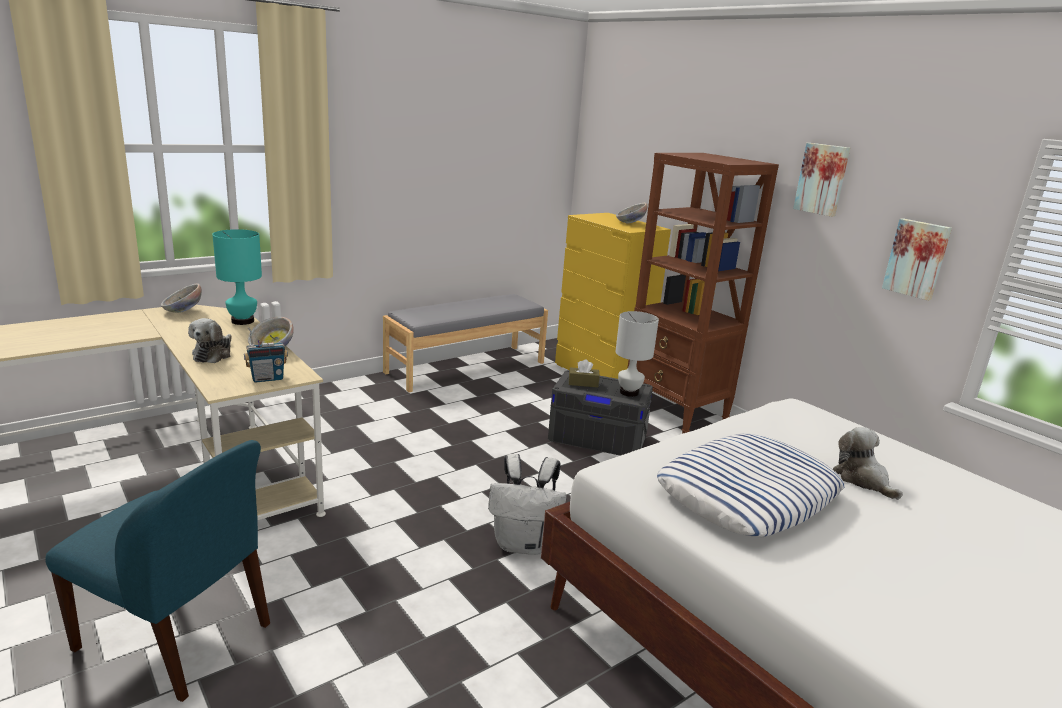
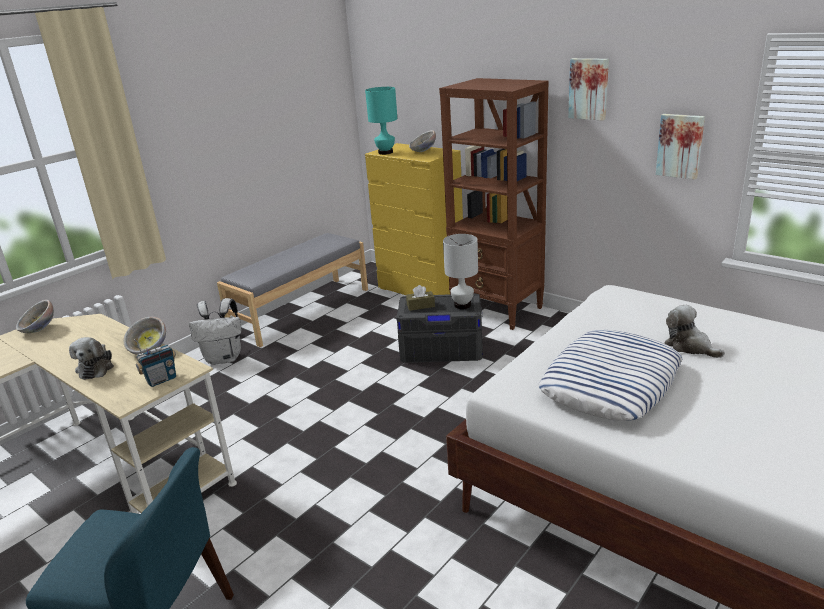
camera: 10 degrees left, 5 degrees up
(243, 321) = (104, 326): turquoise table lamp -> turquoise table lamp (386, 152)
(524, 544) = (419, 462): white backpack -> white backpack (224, 358)

